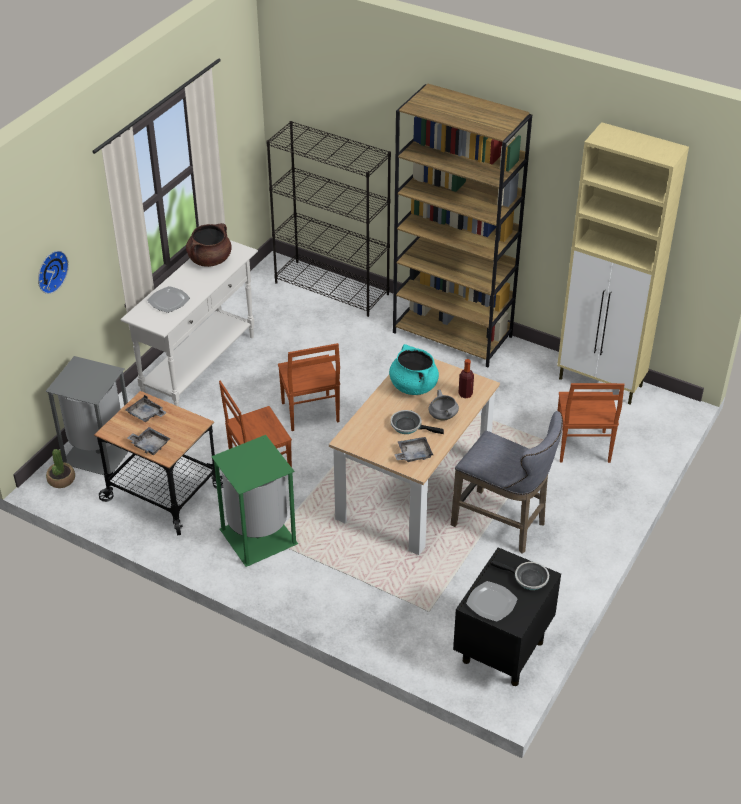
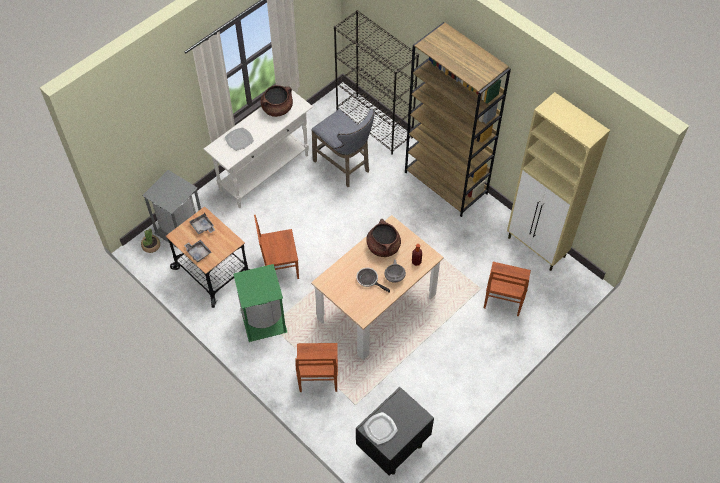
camera: 15 degrees right, 15 degrees up
(50, 271) = (150, 122): wall clock -> none
(309, 413) = (326, 228): brown chair -> brown chair (317, 377)
(413, 386) = (383, 247): turquoise cooking pot -> brown cooking pot
(413, 454) = (364, 304): grey tray -> none
(503, 525) = (427, 349): grey stool -> grey stool (344, 167)
(528, 578) = (410, 416): frying pan -> none

